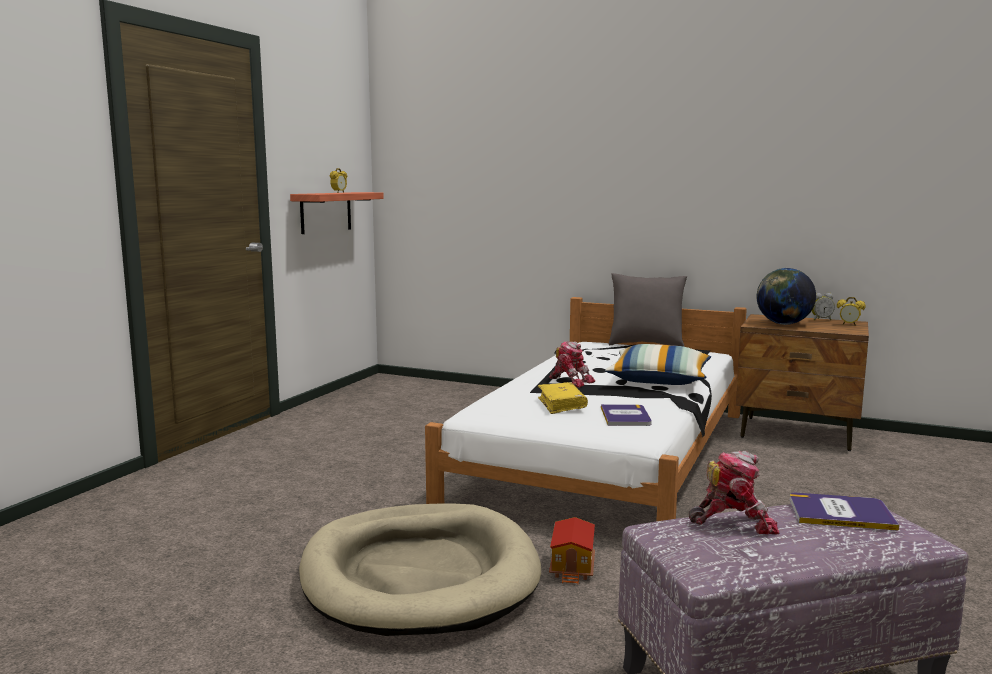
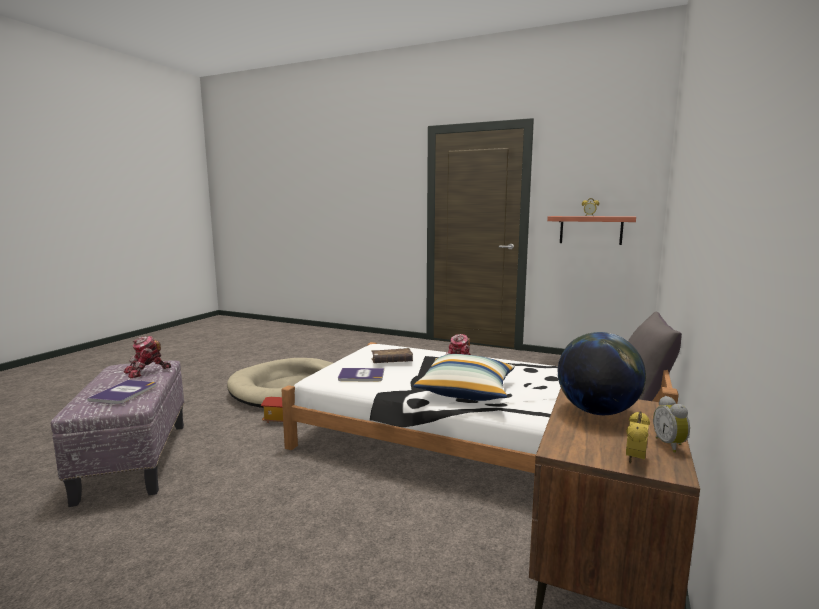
camera: 90 degrees right, 0 degrees up
(561, 405) = (392, 362): yellow book -> brown book
(734, 521) = (147, 371): toy robot -> toy robot turned 45 degrees clockwise

